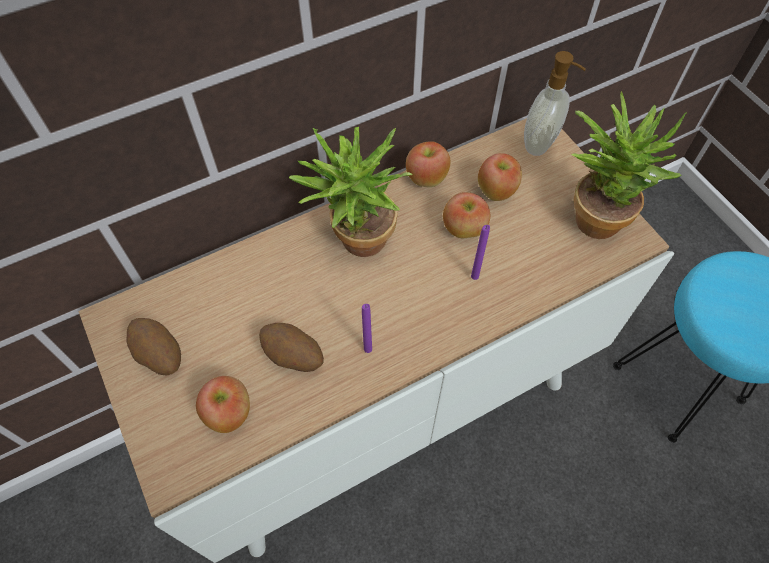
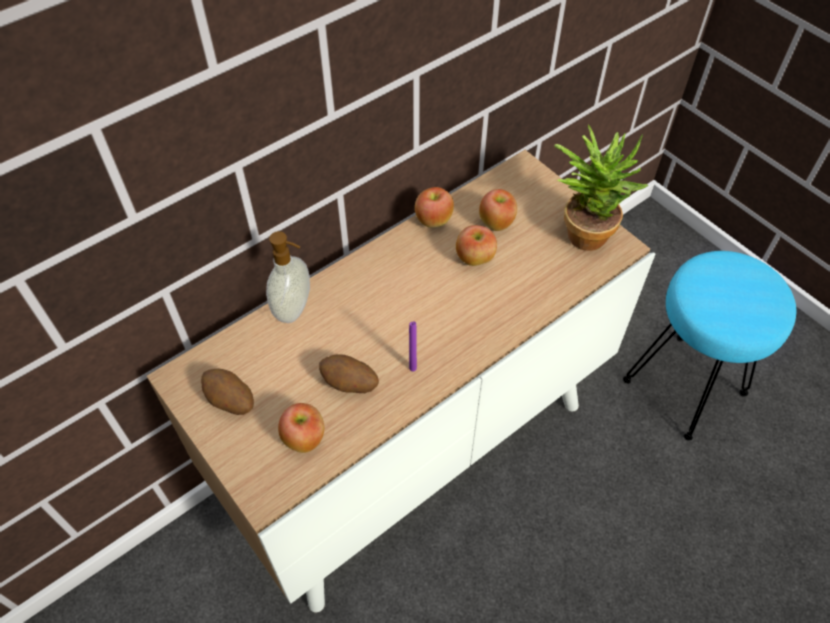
camera: 10 degrees left, 5 degrees down
(356, 243) = (383, 283): potted plant -> none
(474, 276) = (492, 296): purple candle -> none
(540, 143) = (527, 178): soap dispenser -> soap dispenser (294, 309)

